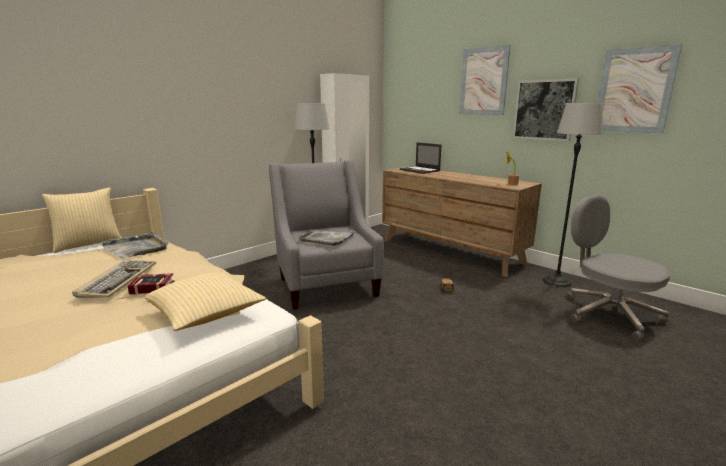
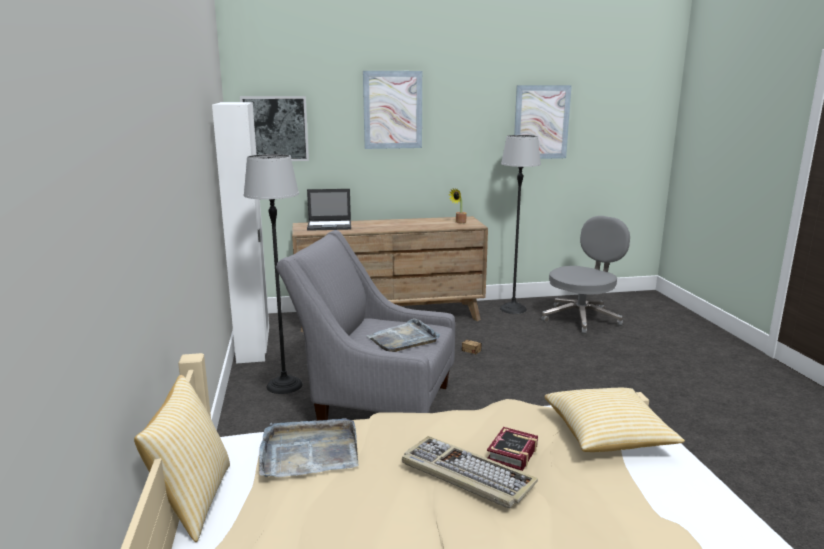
camera: 55 degrees left, 0 degrees up
(544, 110) = (465, 141): picture -> picture (275, 129)
(608, 313) = (582, 318): grey office chair -> grey office chair turned 135 degrees clockwise

